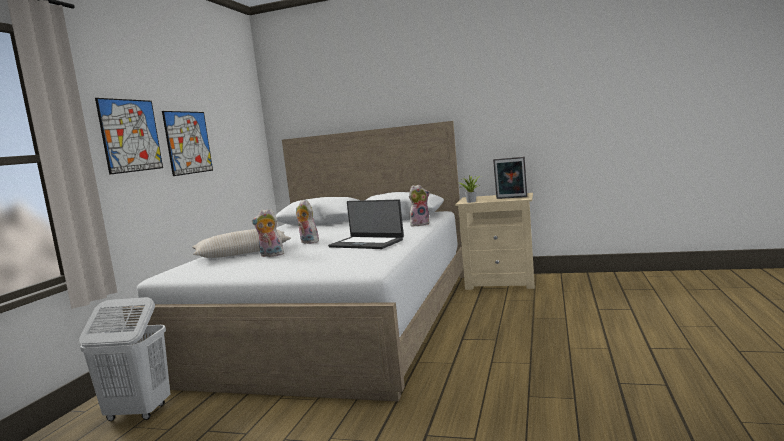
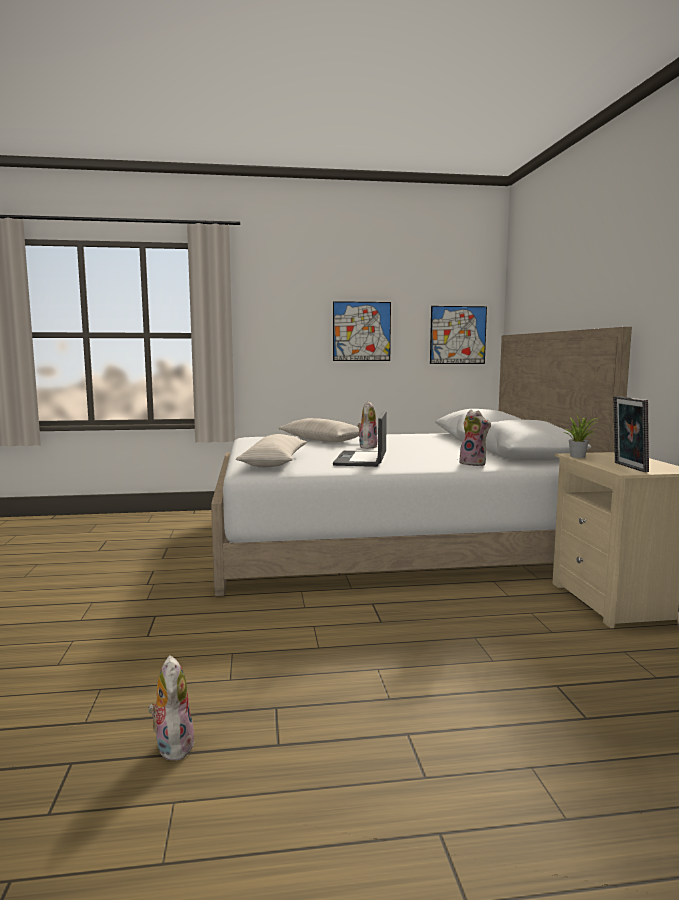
camera: 65 degrees right, 0 degrees up
(130, 135) = (291, 322): picture -> picture (458, 335)
(138, 413) = (191, 525): white laundry basket -> none
(270, 255) = (310, 446): plush toy -> plush toy (172, 745)
(341, 263) = (274, 462): none -> beige pillow

